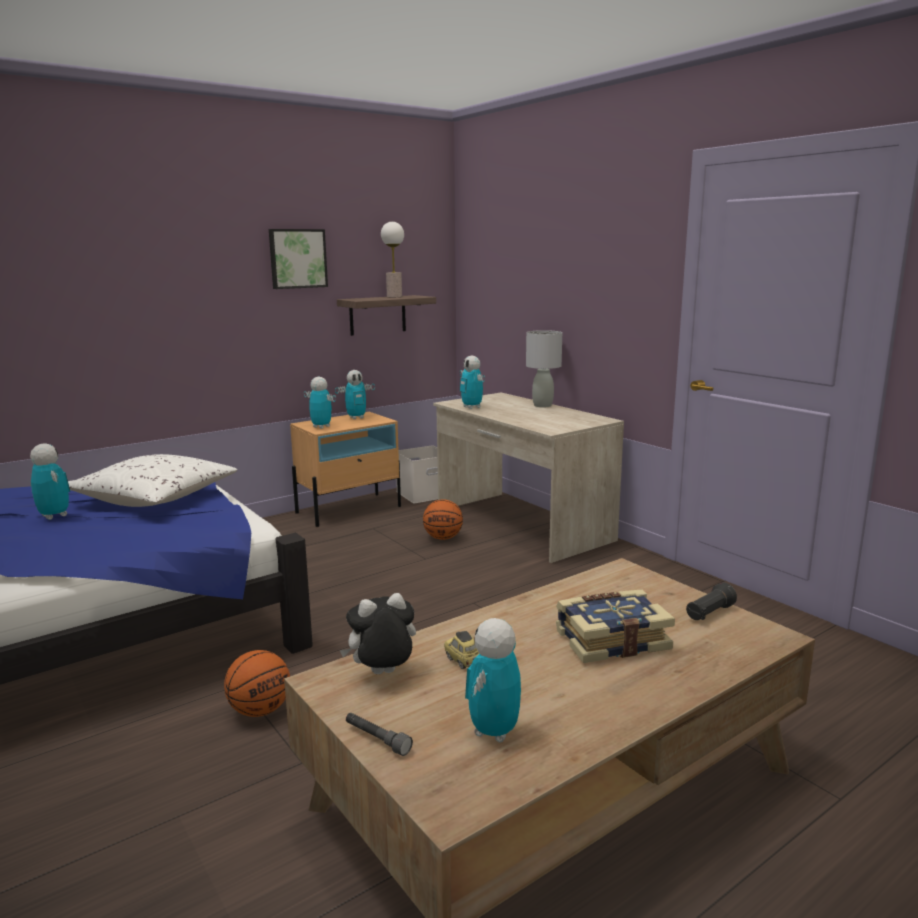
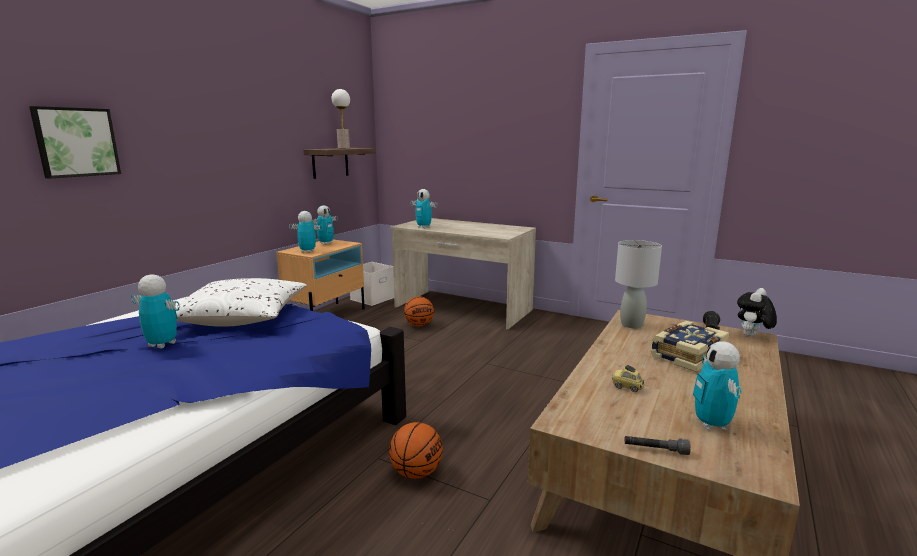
camera: 25 degrees left, 0 degrees up
(297, 258) = (275, 114): picture -> picture (76, 142)
(382, 674) = (592, 408): plush toy -> plush toy (752, 336)
(542, 405) = (469, 223): grey table lamp -> grey table lamp (631, 324)

